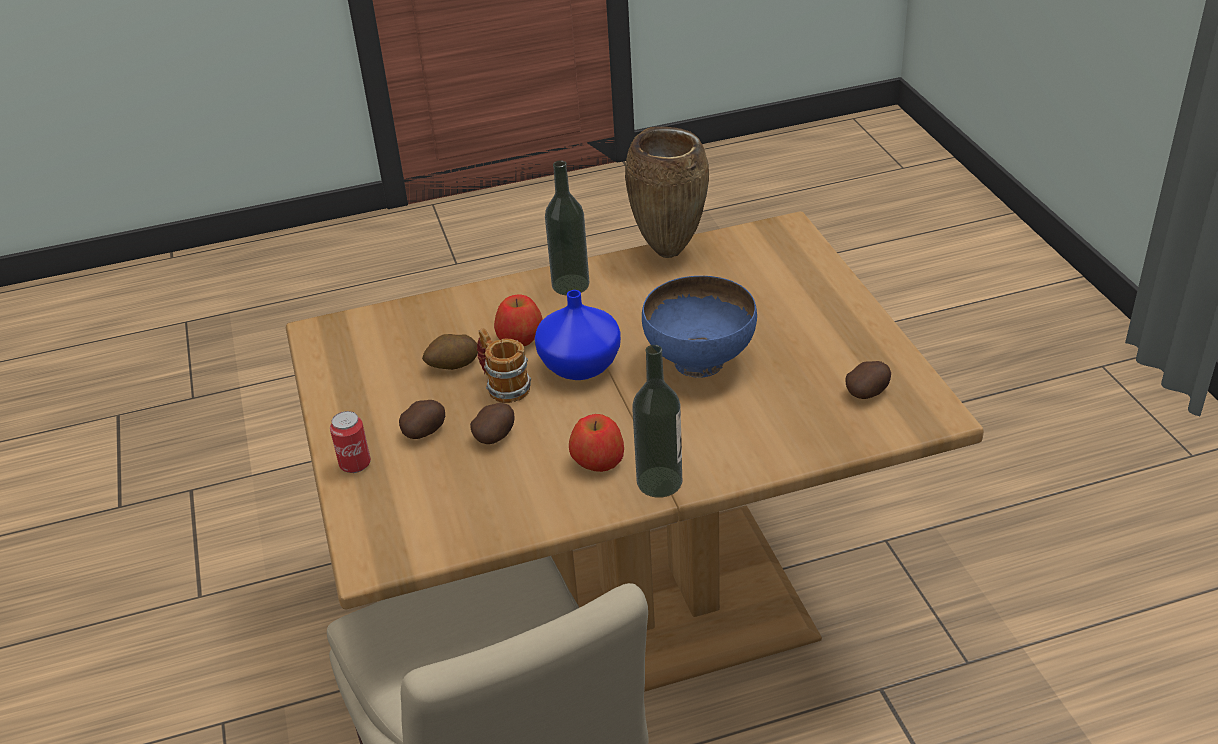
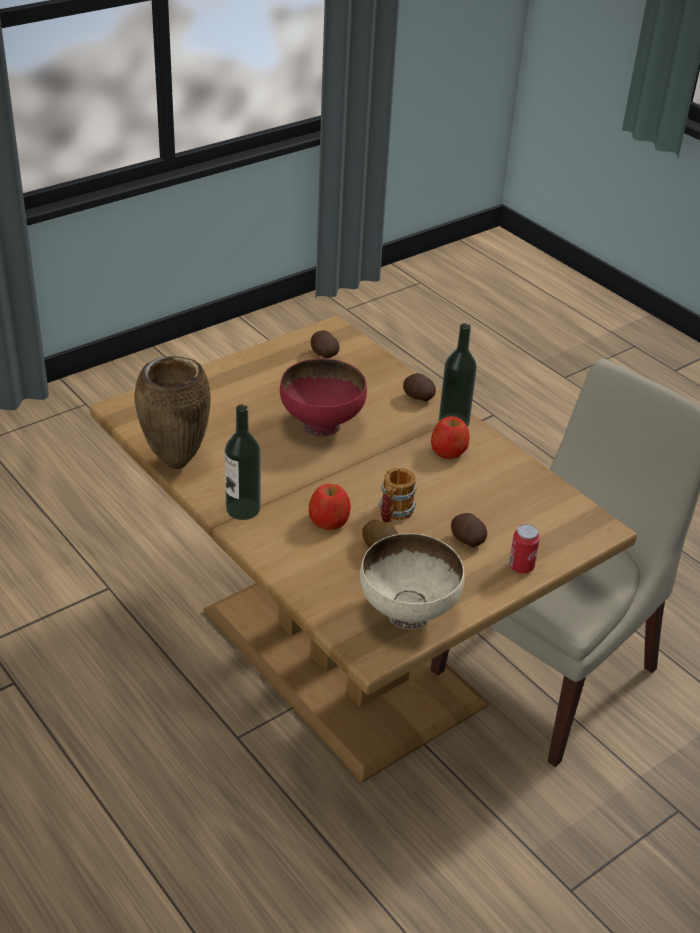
camera: 115 degrees left, 0 degrees up
(350, 364) = (408, 612): none -> beige bowl
(496, 436) = (451, 503): potato -> potato (418, 397)
(582, 365) = (350, 479): blue vase -> none
(699, 363) = (322, 424): blue bowl -> red bowl

